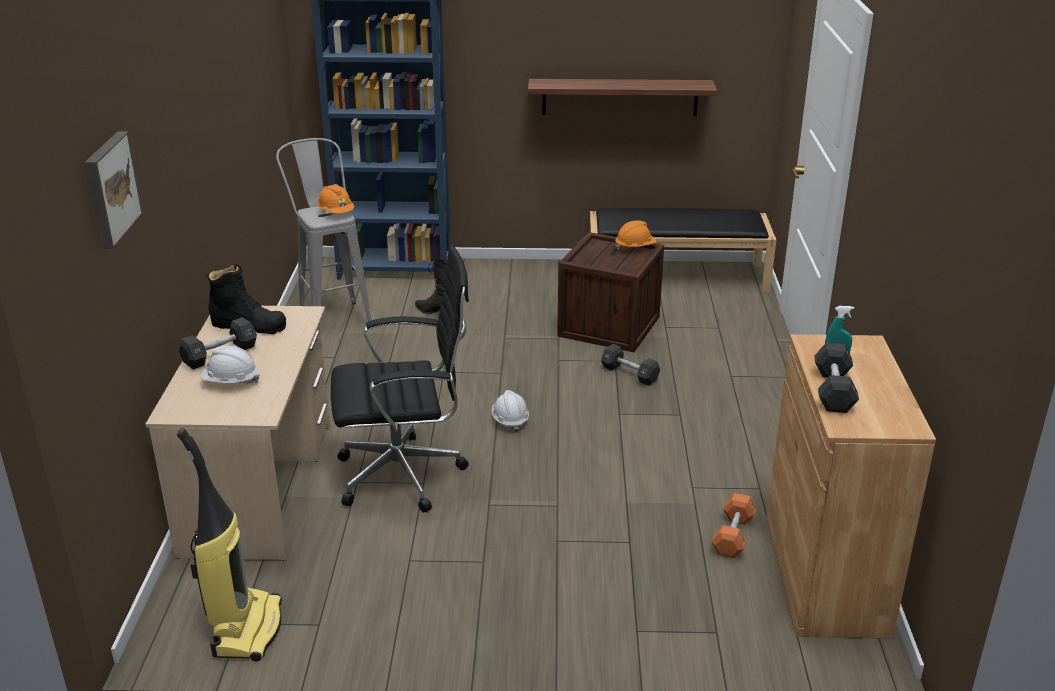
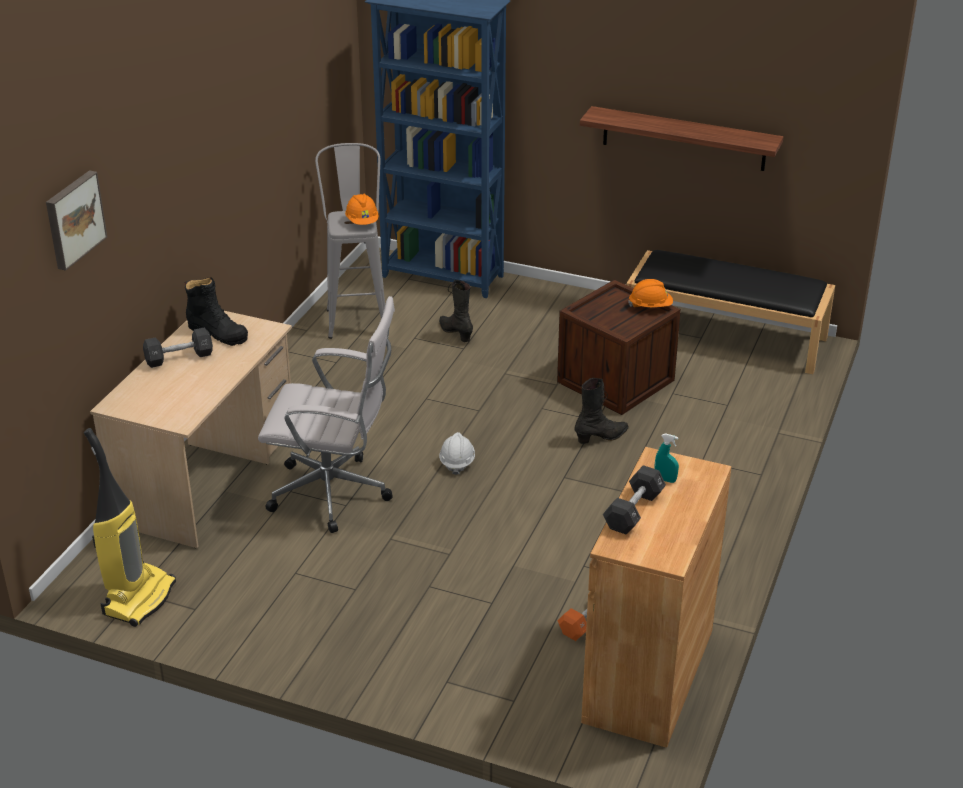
camera: 20 degrees right, 5 degrees up
(231, 382) = (173, 386): white hard hat -> none
(406, 475) = (335, 494): black office chair -> white office chair
(629, 374) = (601, 437): black dumbbell -> black boot

